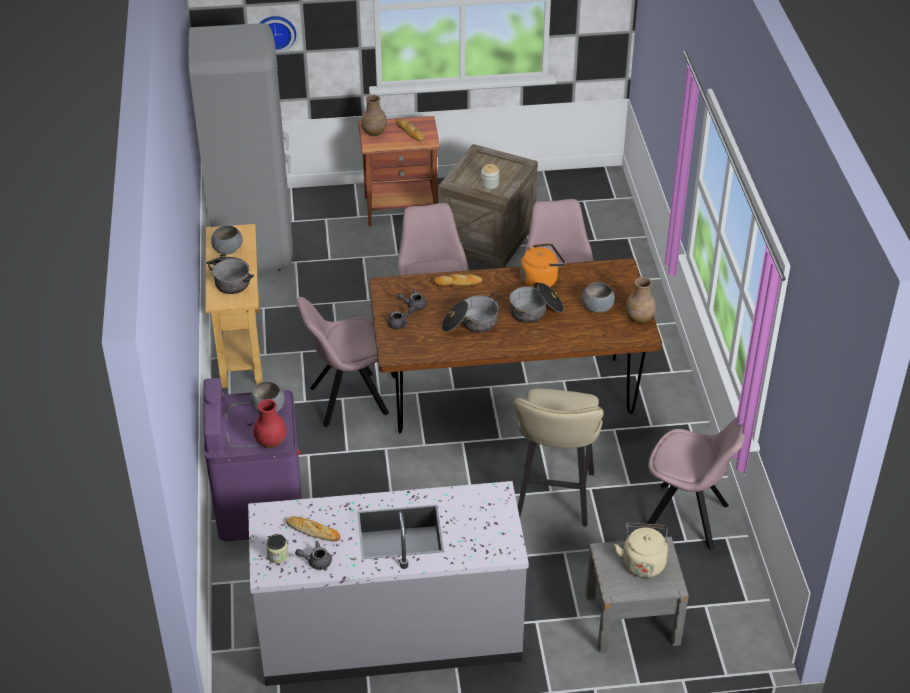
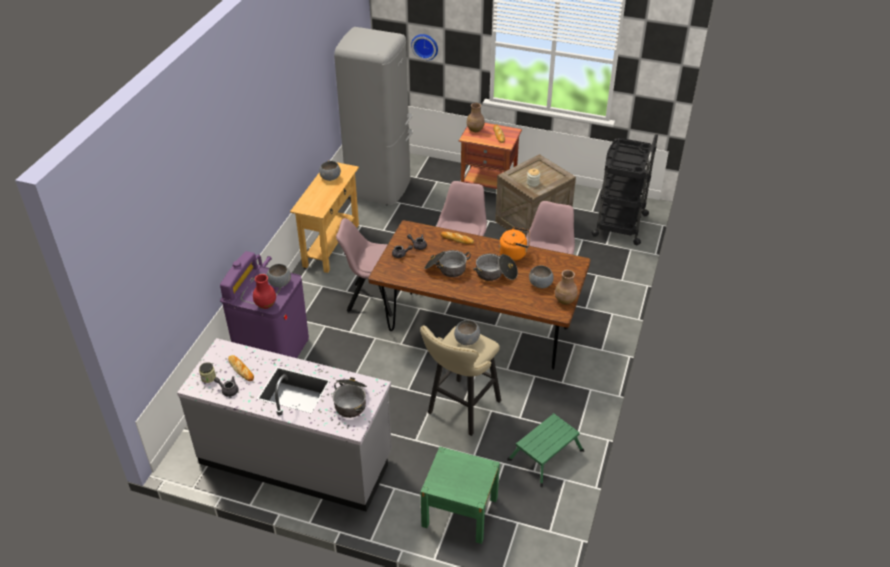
camera: 25 degrees right, 0 degrees up
(230, 280) = (318, 196): cooking pot -> cooking pot (351, 401)
(557, 403) = (466, 340): none -> grey bowl
(596, 211) = (619, 225): none -> black cart
(632, 619) = (460, 512): grey nightstand -> green nightstand
(643, 562) = (467, 472): beige kettle -> none
(687, 518) = (545, 455): pink chair -> green step ladder

